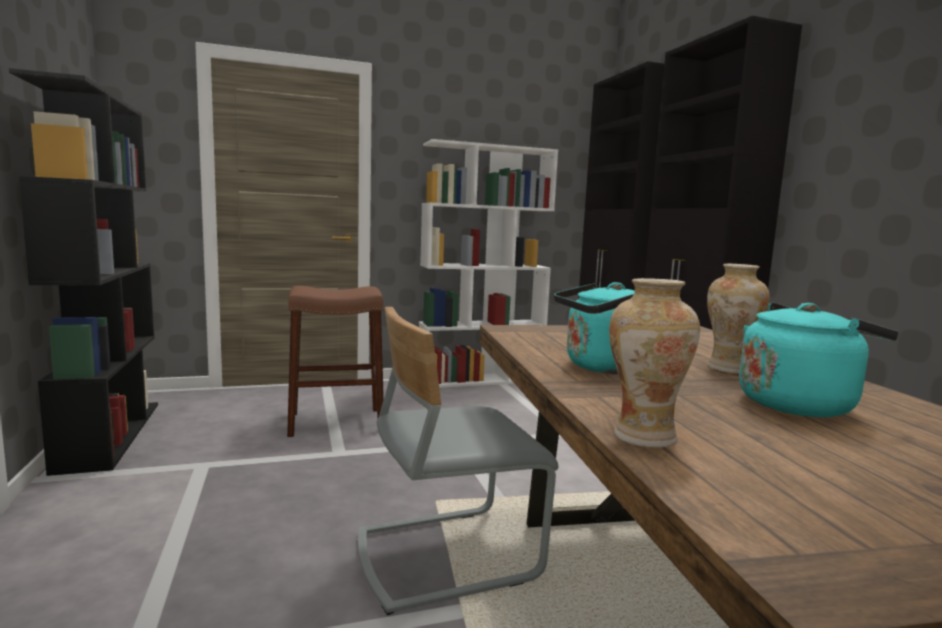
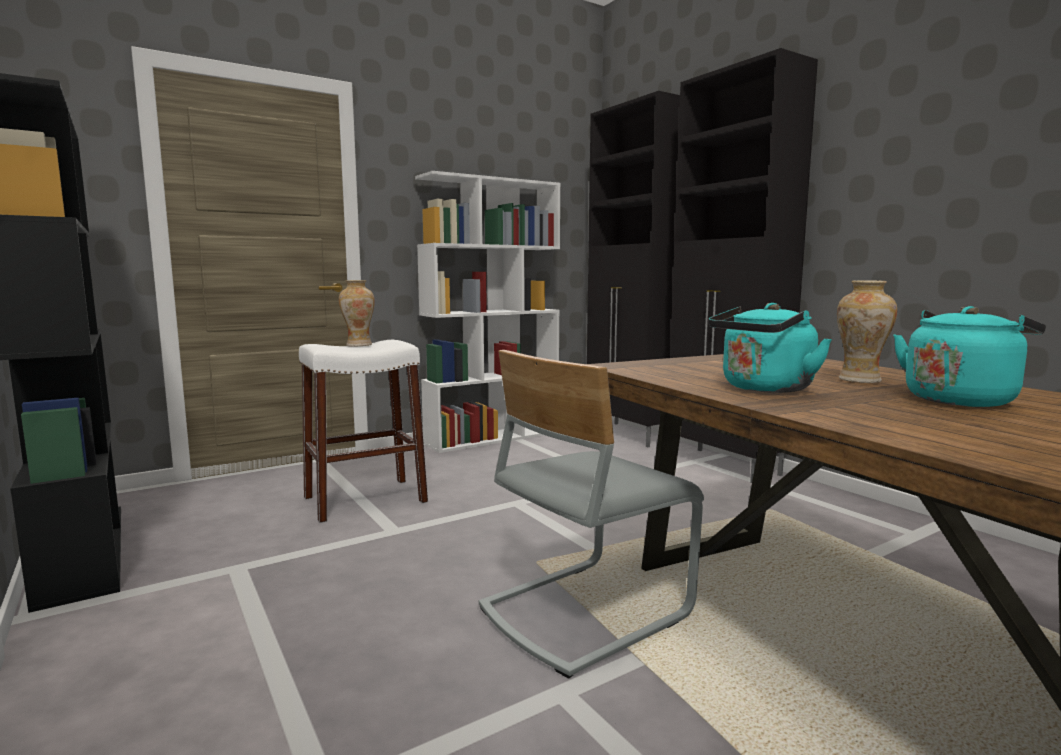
camera: 15 degrees left, 0 degrees up
(336, 422) = (365, 499): brown stool -> white stool
(643, 436) = (899, 434): vase -> vase (358, 345)

